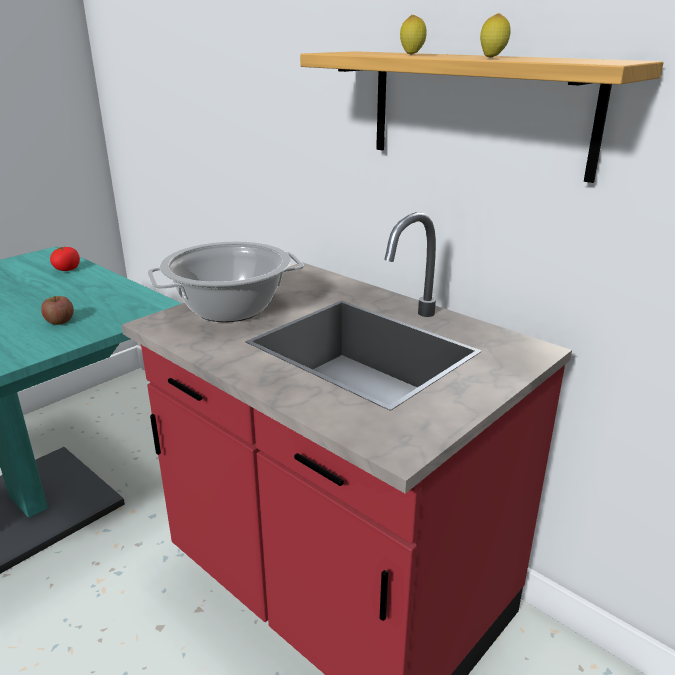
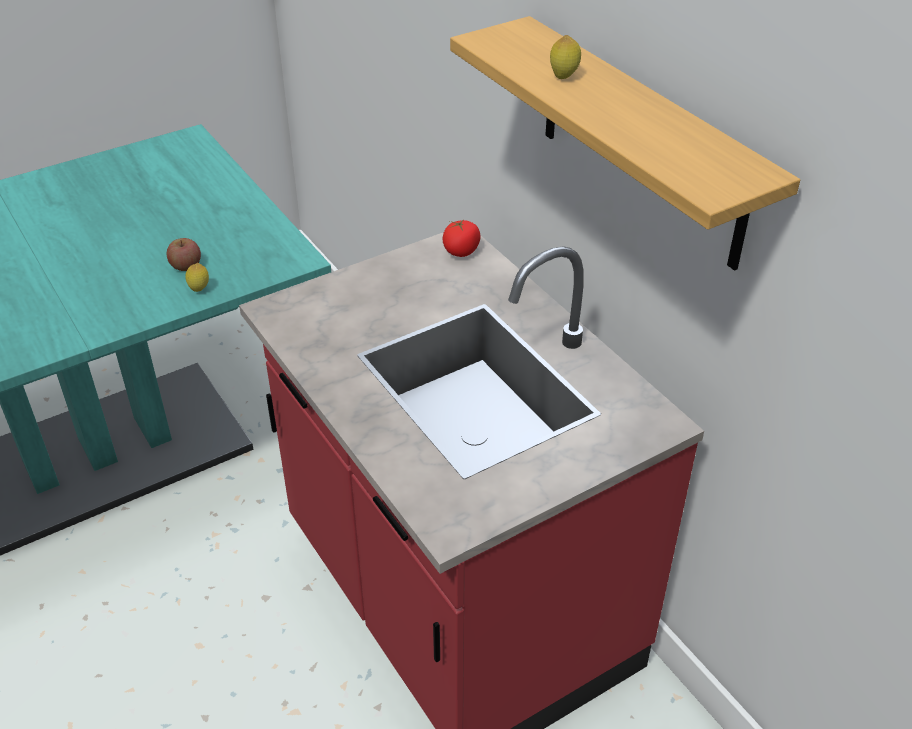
camera: 15 degrees right, 15 degrees up
(67, 269) = (206, 174): tomato -> tomato (461, 251)
(229, 308) = (356, 298): cooking pot -> none
(492, 57) = (628, 126): lemon -> lemon (199, 290)

